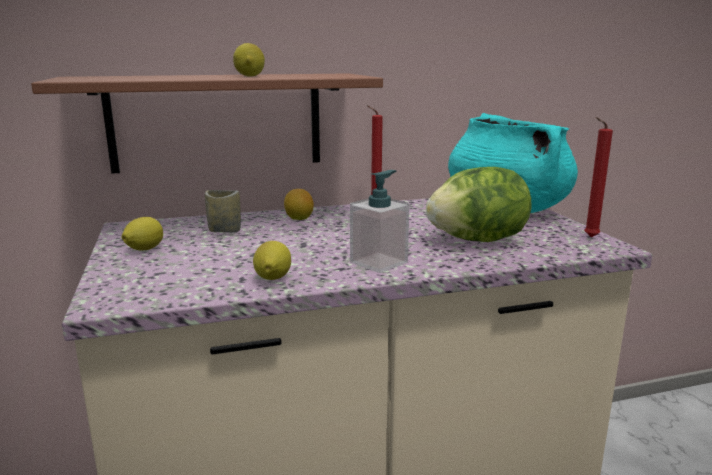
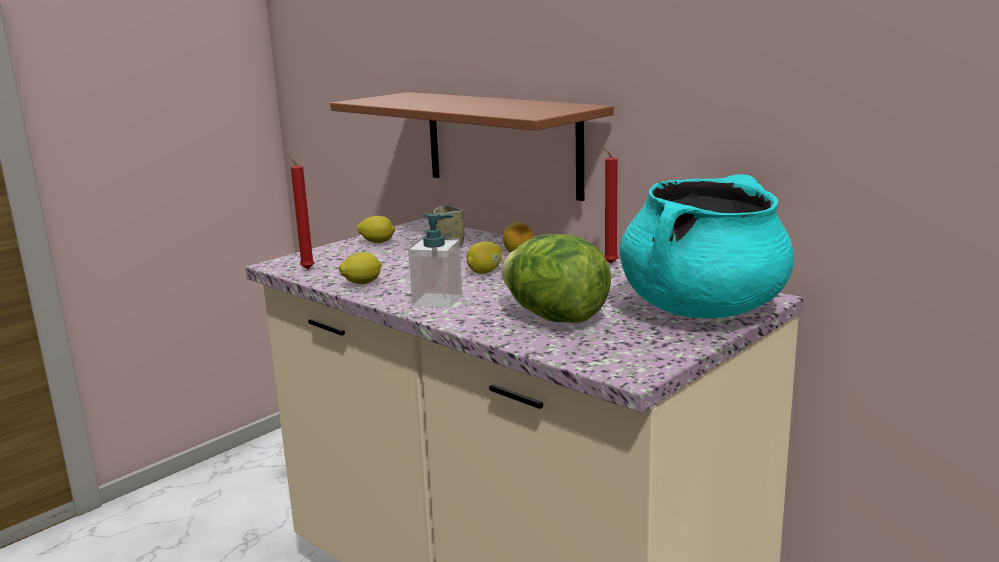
camera: 60 degrees right, 0 degrees up
(250, 76) = (474, 106): lemon -> lemon (485, 272)
(588, 237) = (652, 358): red candle -> red candle (306, 269)

